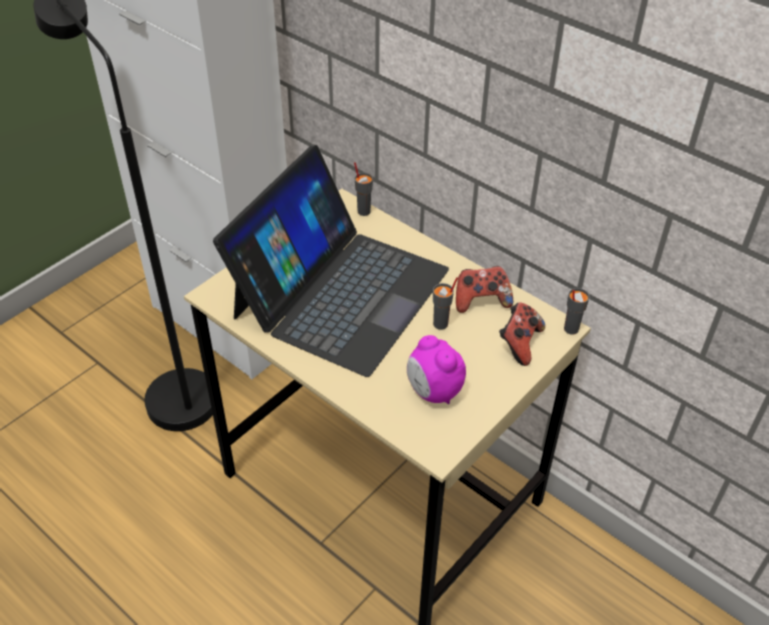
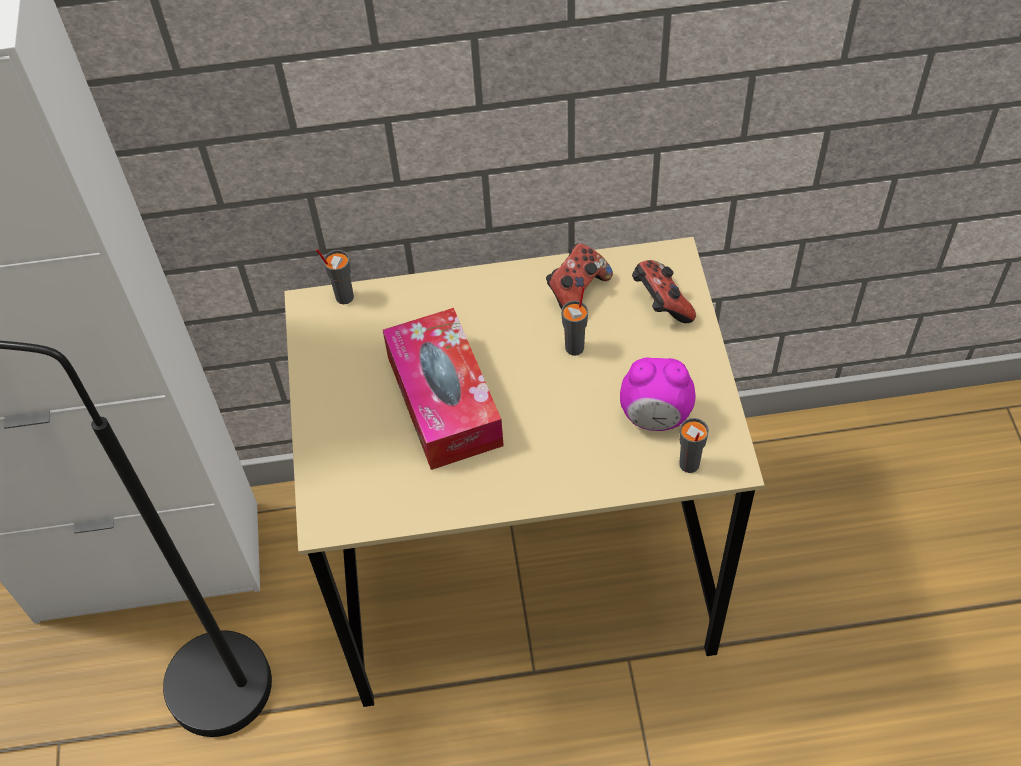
camera: 45 degrees left, 10 degrees up
(340, 292) = (444, 401): laptop -> tissue box
(570, 329) = (680, 252): grey cup -> grey cup (689, 465)

